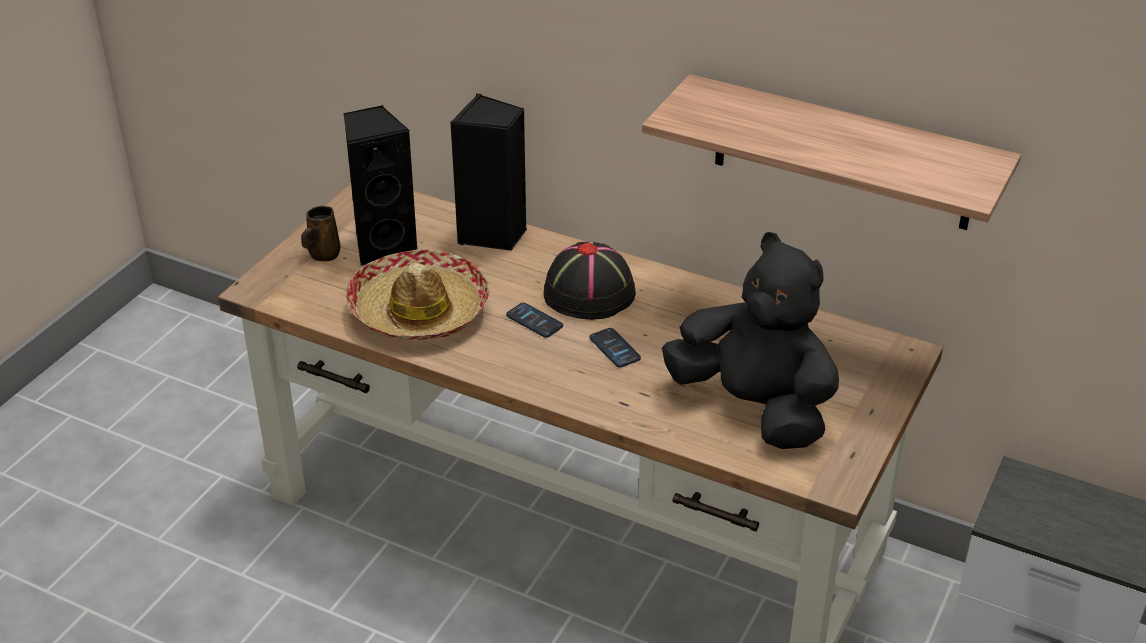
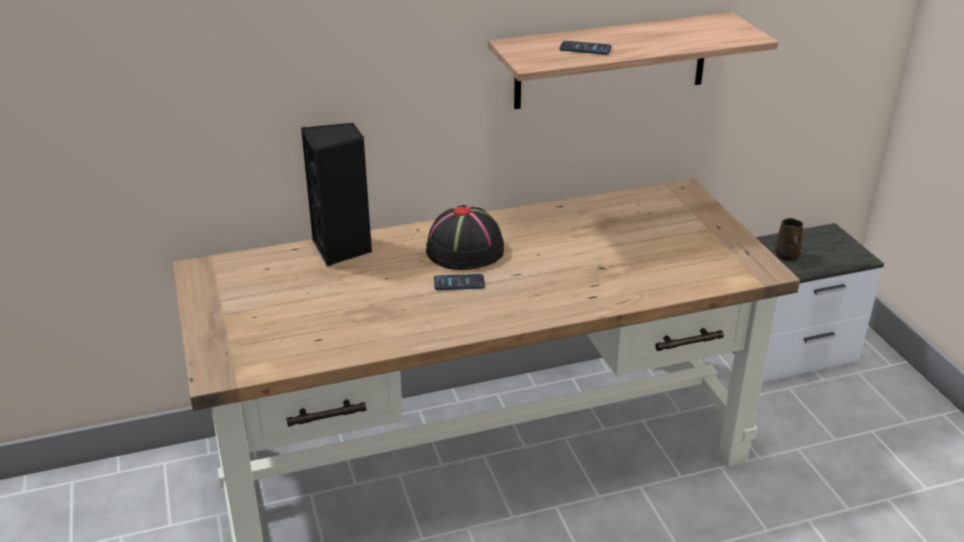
camera: 45 degrees left, 5 degrees down
(323, 255) = (233, 324): brown mug -> brown mug (787, 256)
(383, 245) = (272, 294): black speaker -> none
(419, 310) = (370, 319): hat -> none
(614, 348) = (534, 271): phone -> phone (585, 49)
(754, 407) = (662, 258): black plush toy -> none

